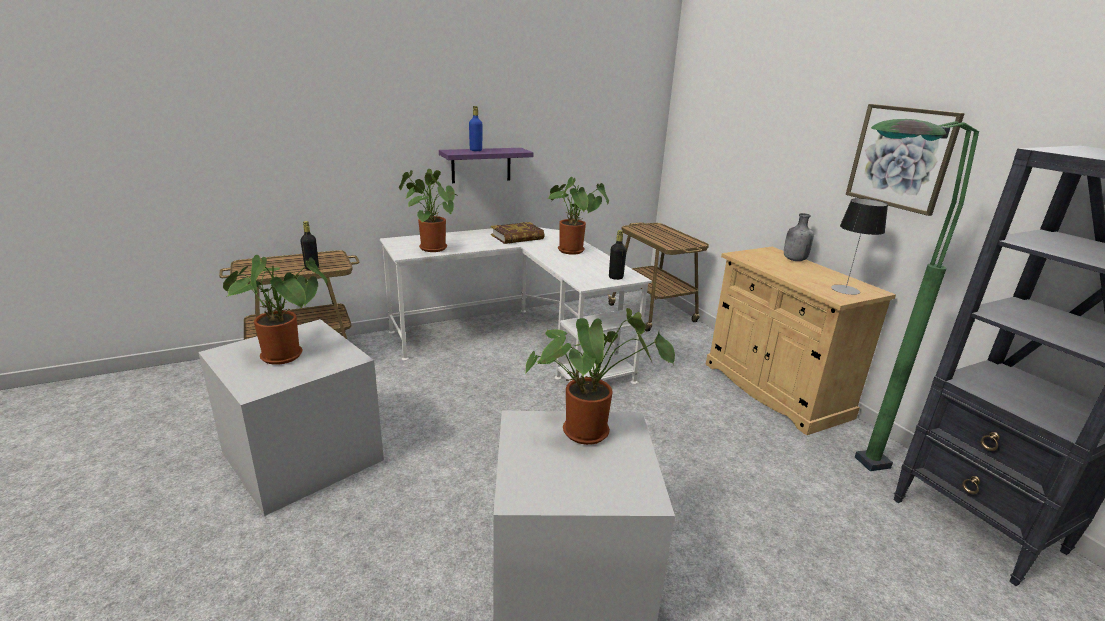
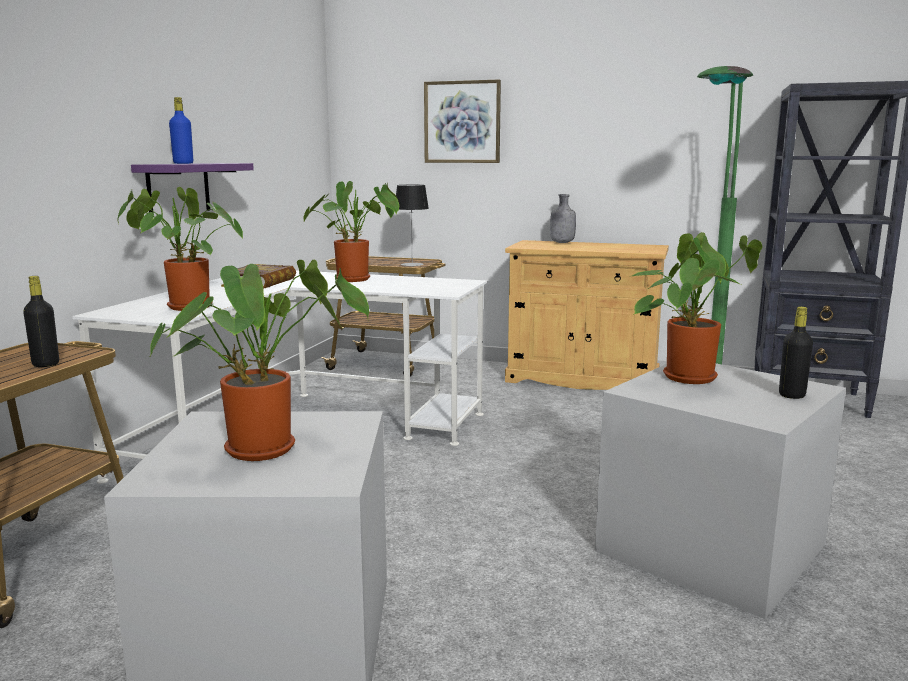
camera: 45 degrees left, 10 degrees down
(615, 277) = (455, 284): black bottle -> black bottle (792, 395)
(845, 290) = (641, 248): table lamp -> table lamp (412, 264)
(901, 157) = (641, 124): picture -> picture (462, 122)

